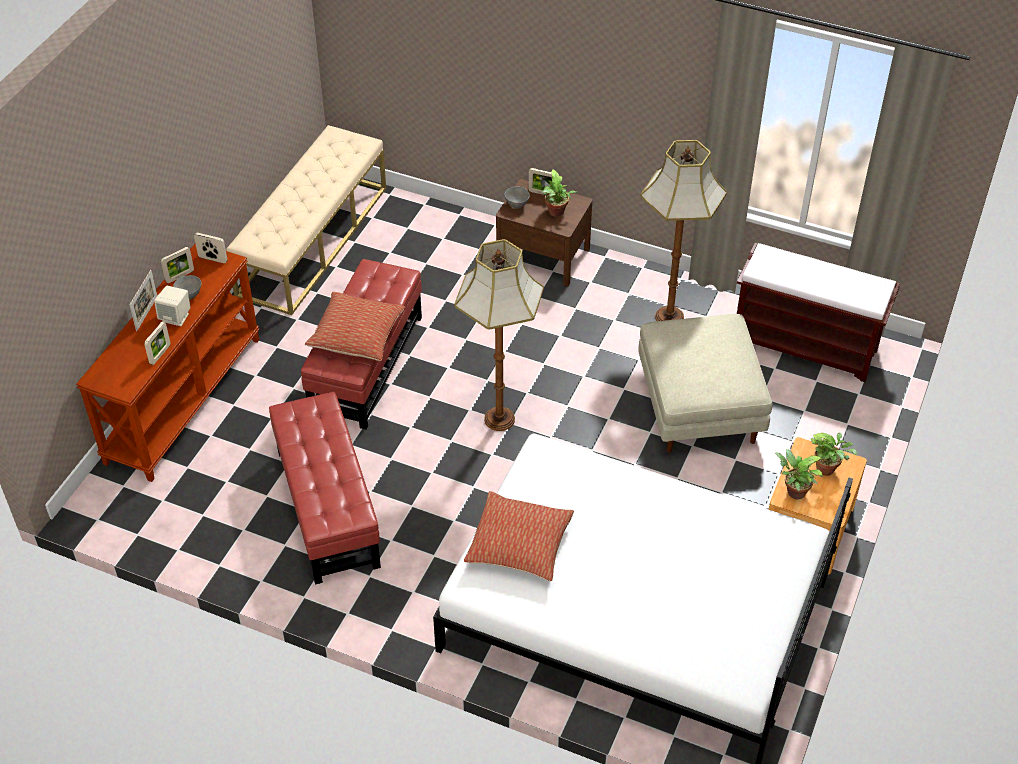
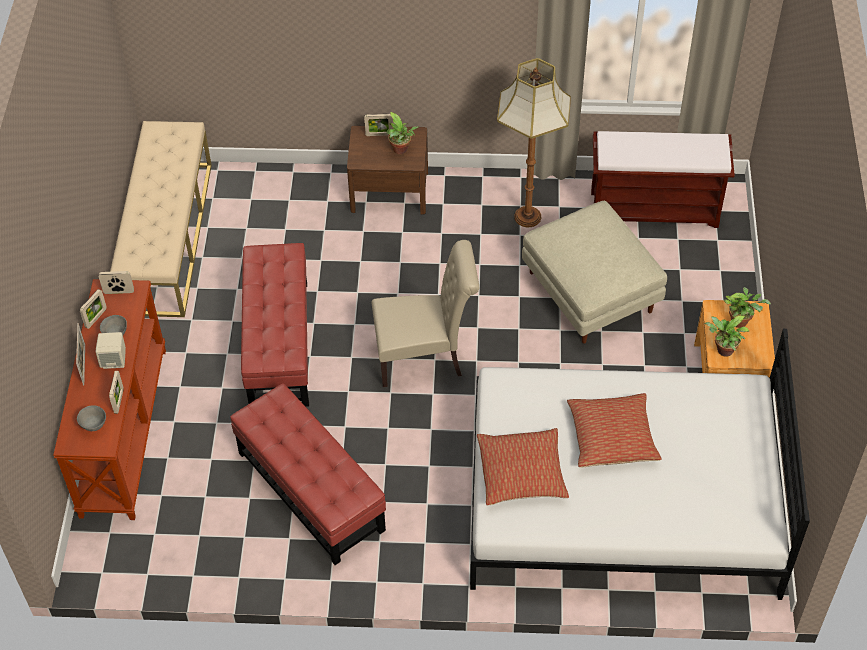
camera: 20 degrees left, 5 degrees up
(357, 335) = (277, 323): pillow -> pillow (612, 437)
(501, 419) = (425, 358): floor lamp -> beige chair
(517, 205) = (362, 152): grey bowl -> grey bowl (94, 425)

